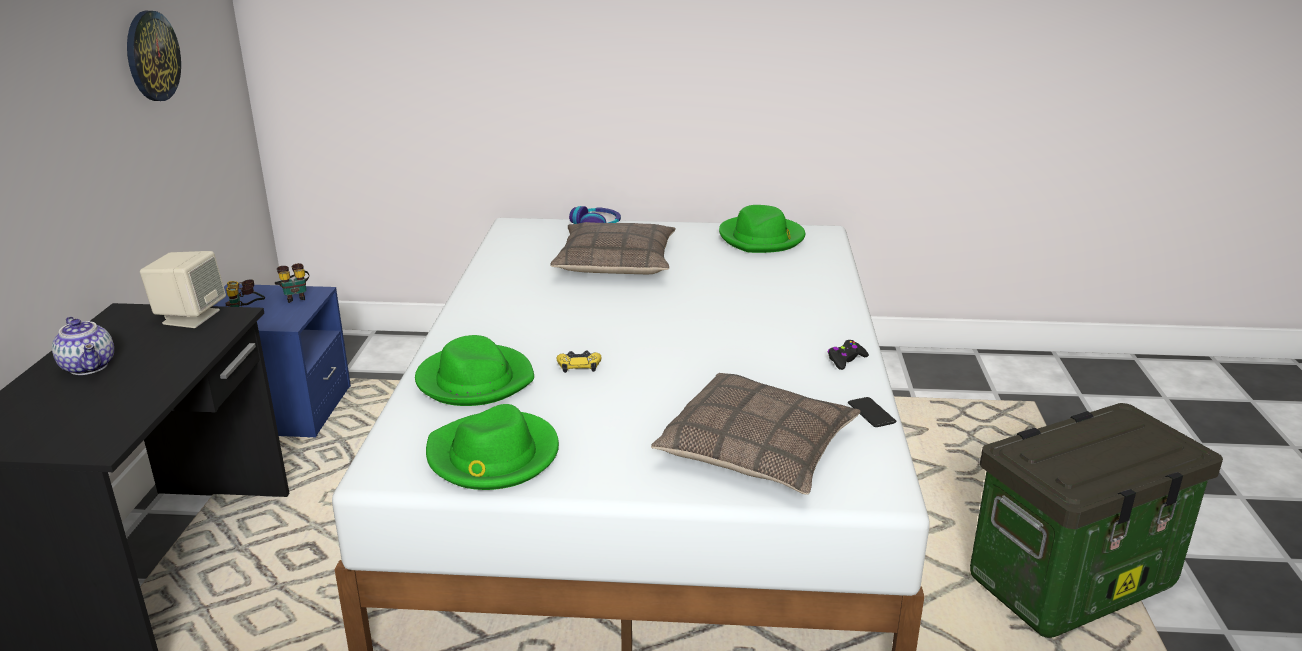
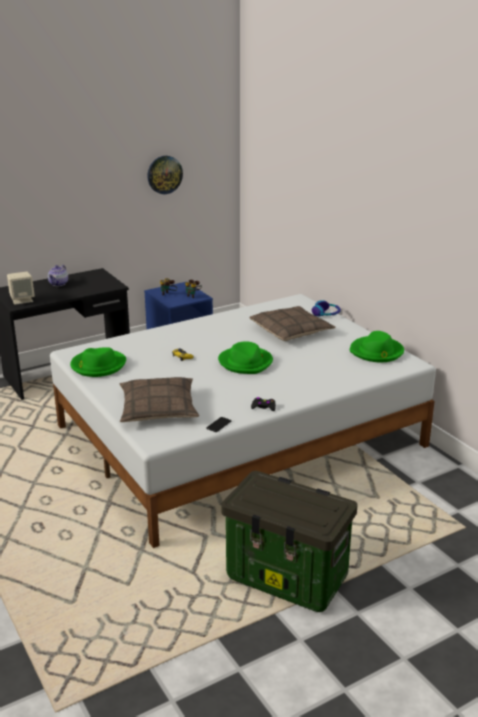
camera: 55 degrees right, 0 degrees up
(190, 317) = (107, 281): beige speaker -> beige speaker (22, 300)
(475, 380) = (147, 343): green hat -> green hat (246, 362)

